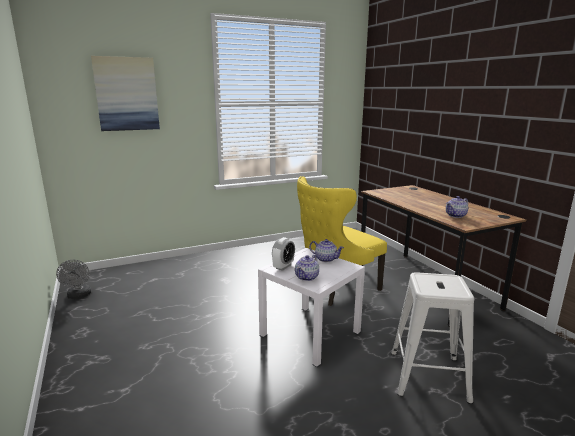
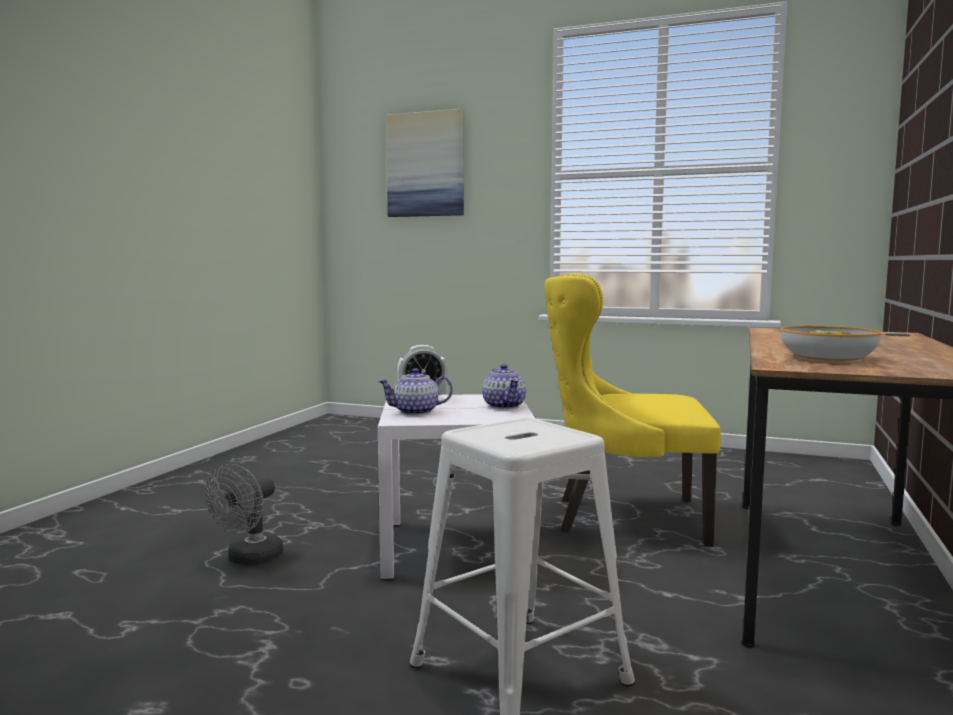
camera: 45 degrees right, 10 degrees down
(79, 296) = (303, 432): grey fan -> grey fan (249, 559)
(456, 215) = (828, 358): teapot -> bowl

